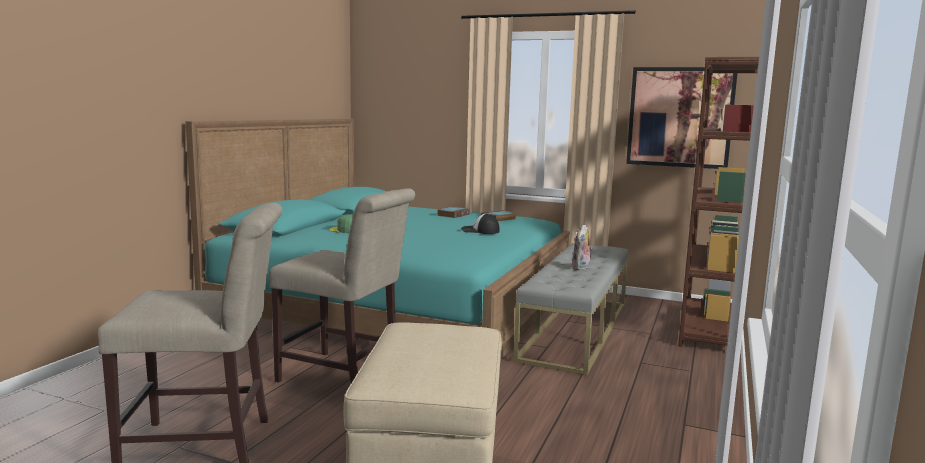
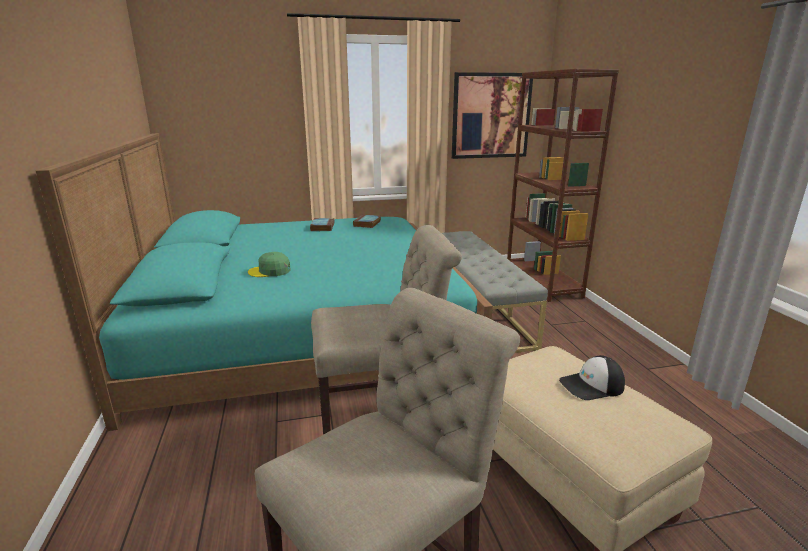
camera: 35 degrees left, 10 degrees up
(480, 231) = (385, 242): cap -> cap (592, 386)
(581, 268) = (485, 259): plush toy -> none

